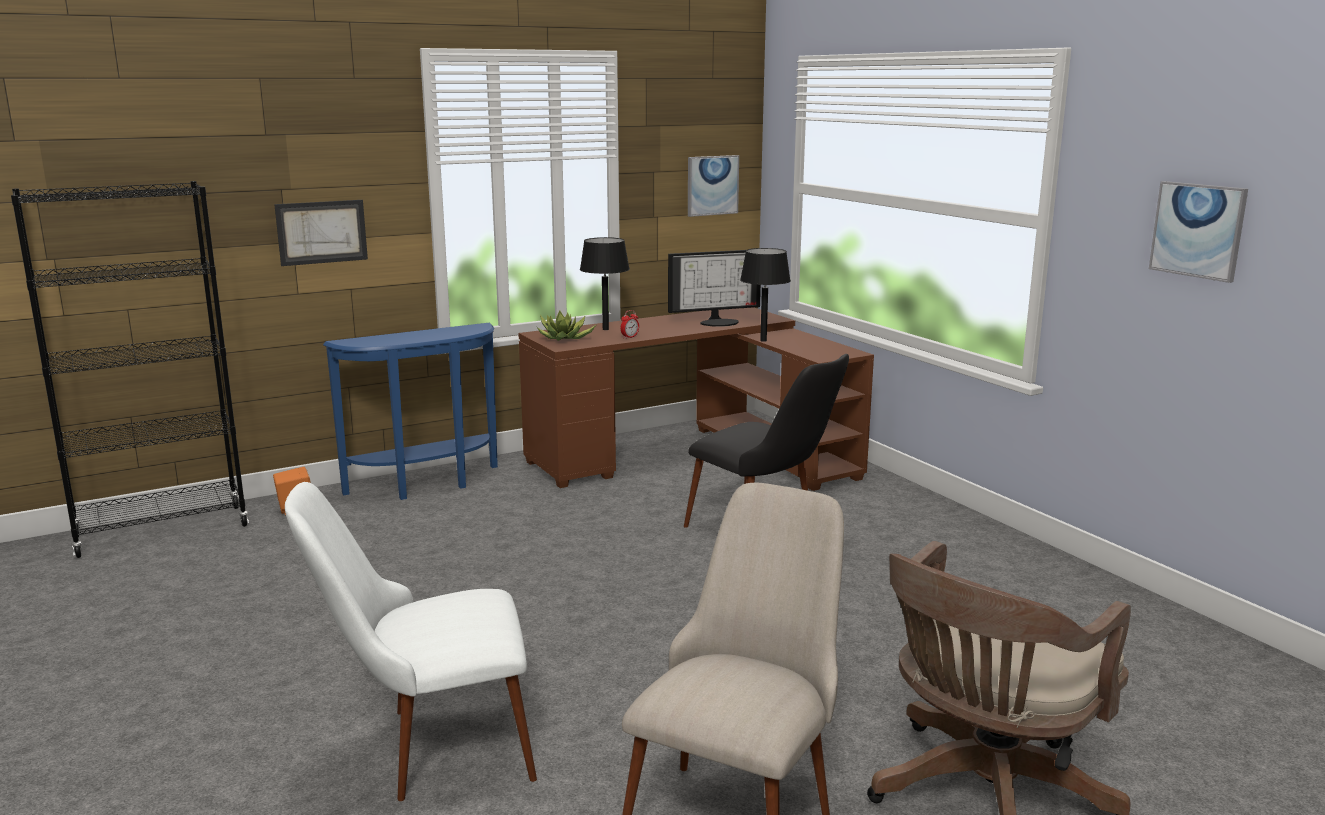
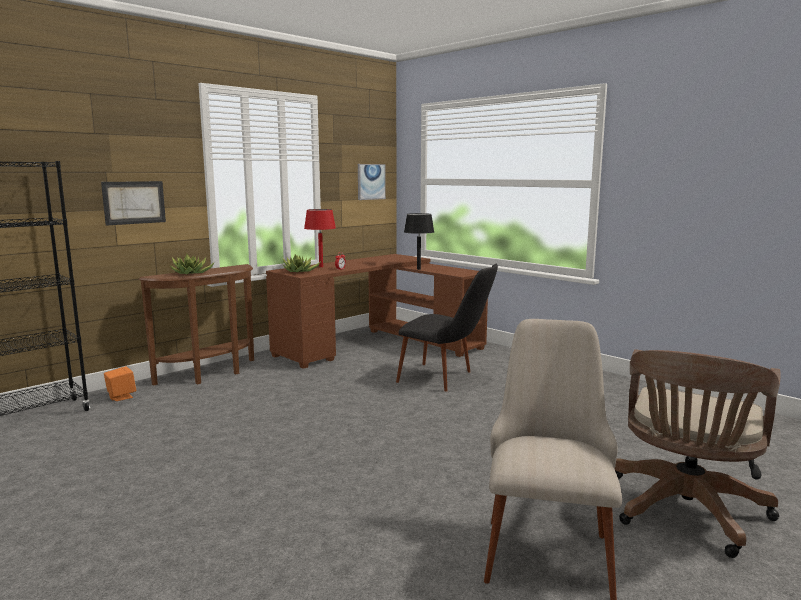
camera: 15 degrees left, 5 degrees down
(396, 339) = (191, 273): none -> potted plant
(428, 485) = (212, 374): blue console table -> brown console table
(429, 749) = (308, 538): white chair -> none
(605, 329) = (321, 266): black table lamp -> red table lamp
(718, 322) = (386, 261): monitor -> none
(1198, 230) = (696, 177): picture -> none

